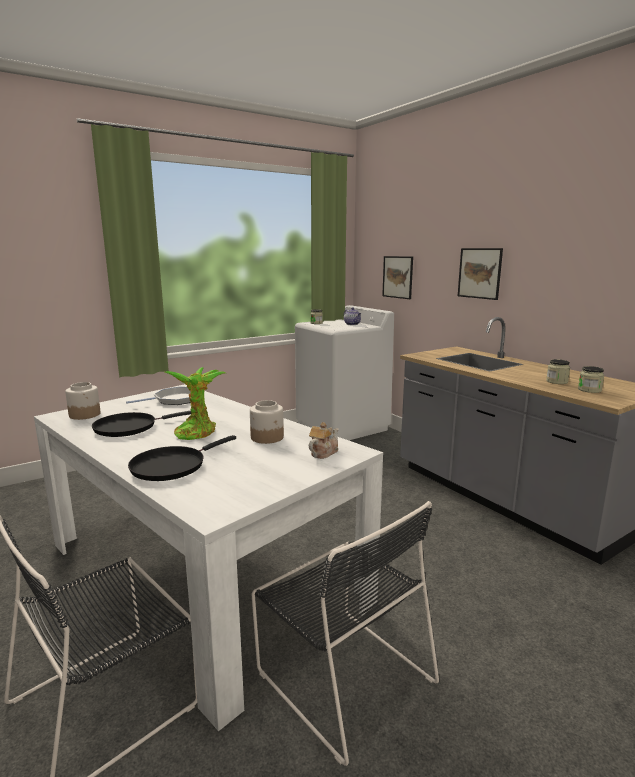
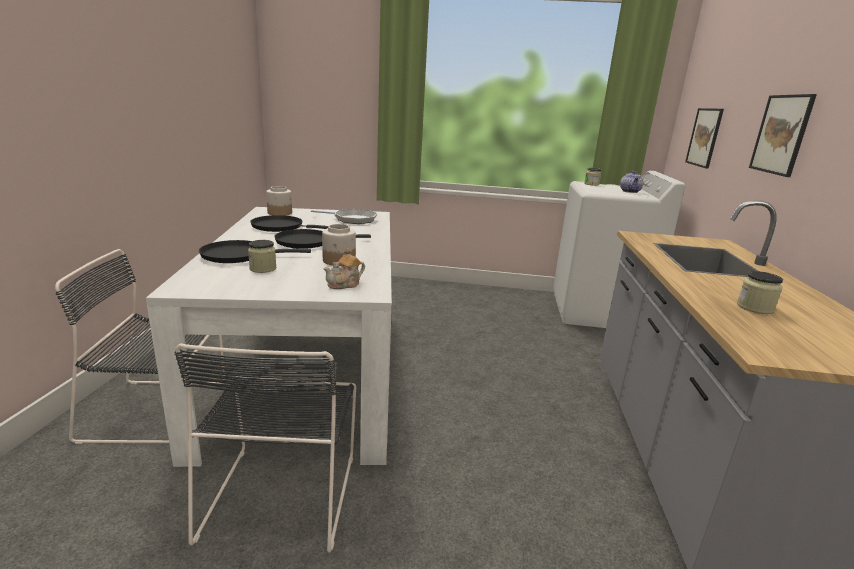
camera: 40 degrees right, 5 degrees up
(197, 432) = (308, 242): potted plant -> black frying pan
(323, 453) = (345, 284): teapot -> teapot turned 150 degrees clockwise
(589, 390) = (780, 331): jar -> jar (263, 269)

